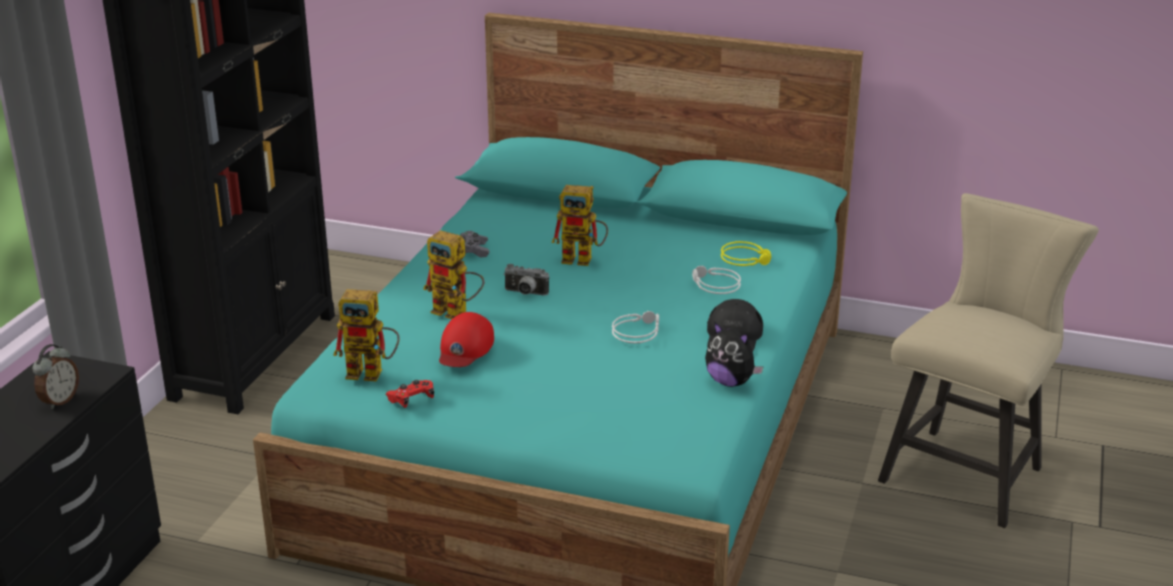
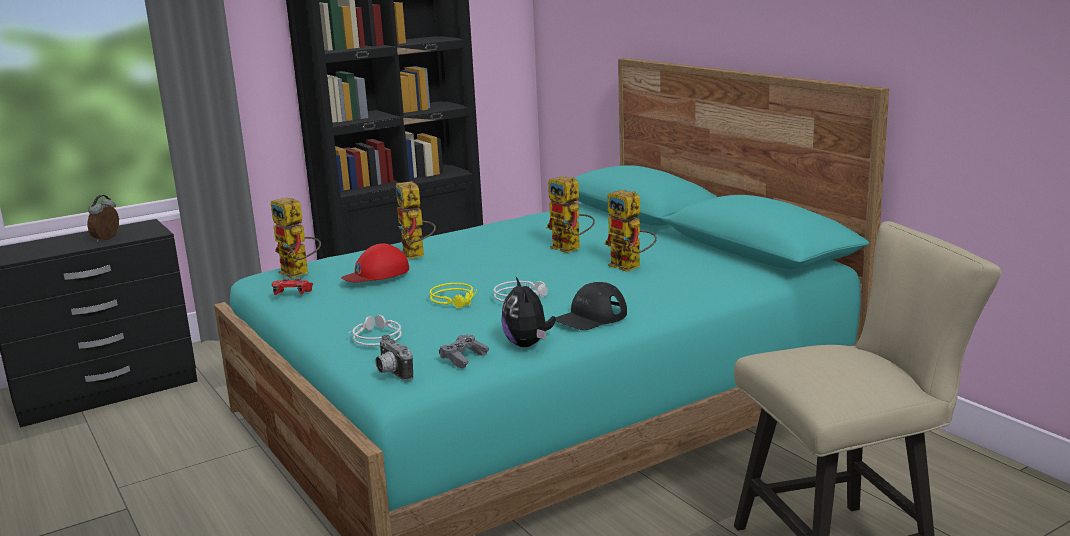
camera: 40 degrees right, 10 degrees down
(59, 401) = (107, 239): alarm clock -> alarm clock turned 135 degrees clockwise
(474, 250) = (507, 230): grey game controller -> grey game controller (464, 359)
(525, 293) = (486, 257): camera -> camera (391, 373)
(671, 267) = (631, 267): none -> toy robot
(714, 285) = (641, 284): grey headphones -> grey headphones (375, 337)
(746, 259) = (704, 274): yellow headphones -> yellow headphones (455, 300)

